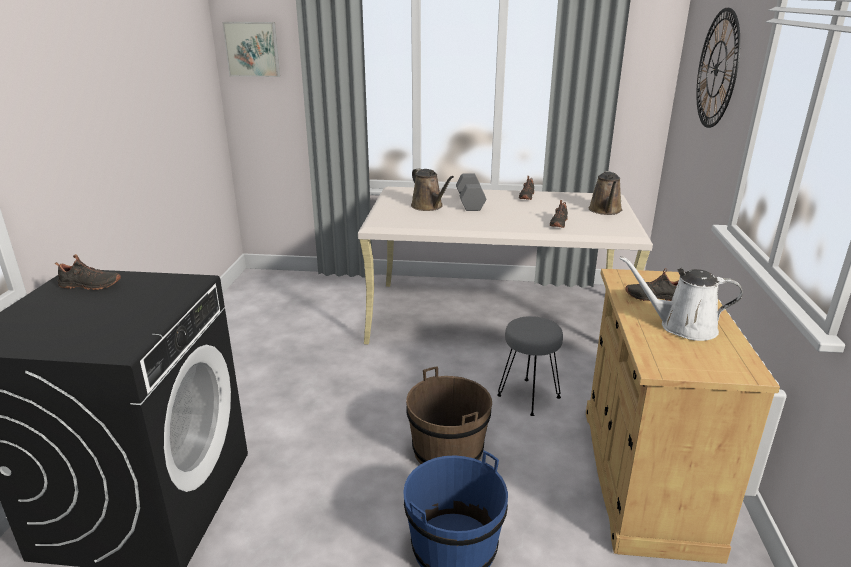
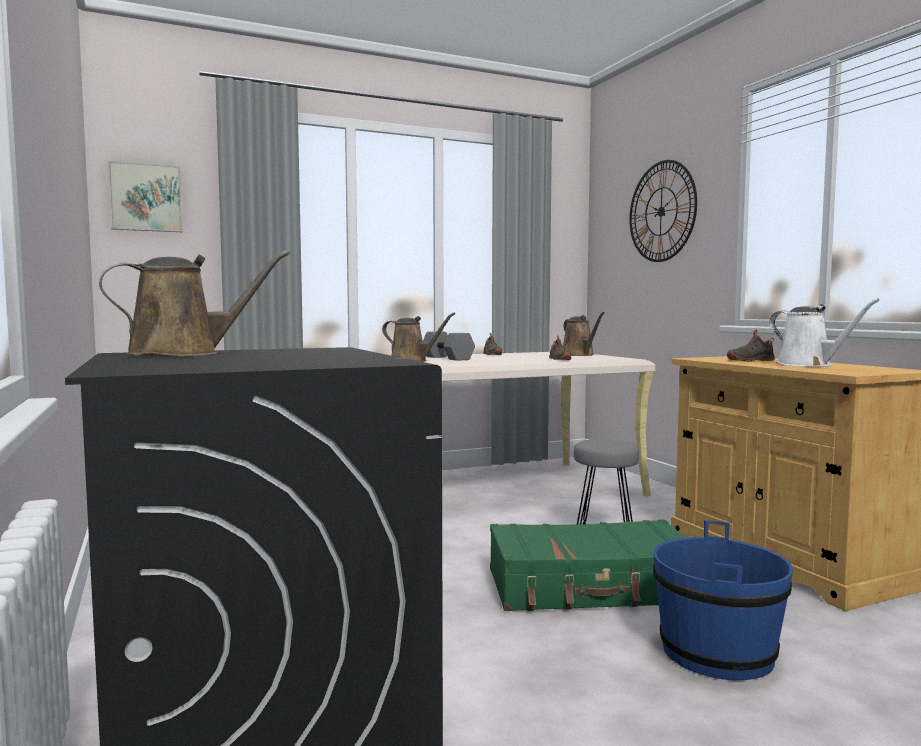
camera: 30 degrees left, 20 degrees down
(89, 286) = (184, 354): black shoe -> brown watering can
(448, 451) = (591, 587): brown bucket -> green suitcase
(682, 327) = (808, 365): white watering can -> white watering can turned 105 degrees counterclockwise

